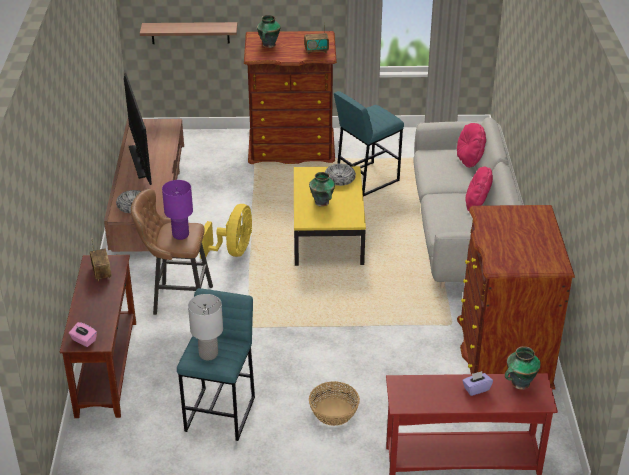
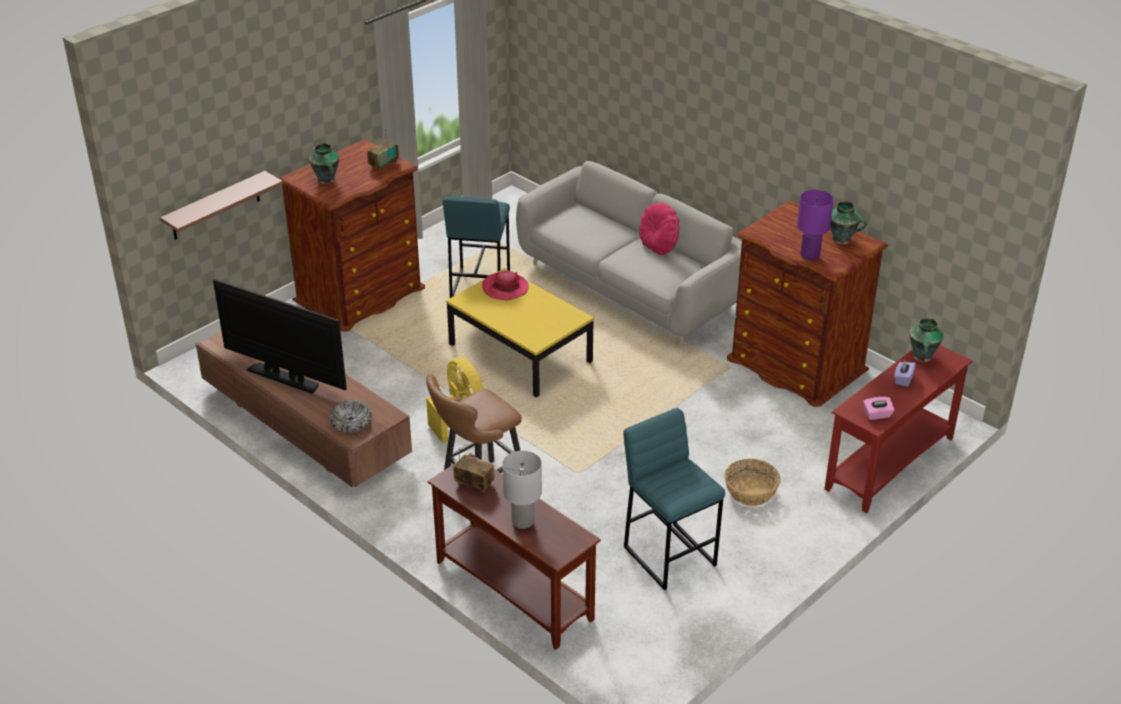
camera: 45 degrees left, 0 degrees up
(83, 340) = (562, 547): pink tissue box -> pink tissue box (877, 415)
(180, 236) = (488, 409): purple table lamp -> purple table lamp (810, 256)
(208, 355) = (683, 487): grey table lamp -> grey table lamp (522, 523)
(322, 203) = (524, 317): vase -> vase (842, 240)
(339, 179) = (505, 288): bowl -> hat
(469, 161) = (594, 213): pink pillow -> none

